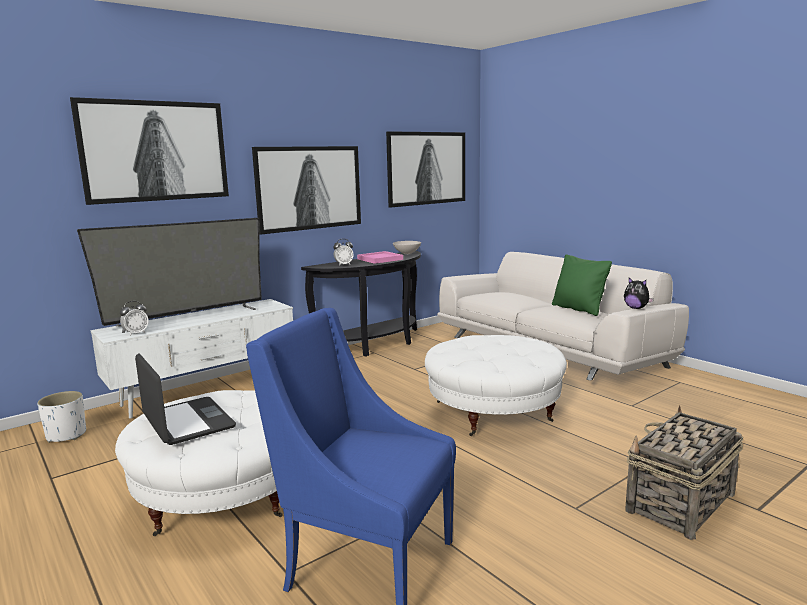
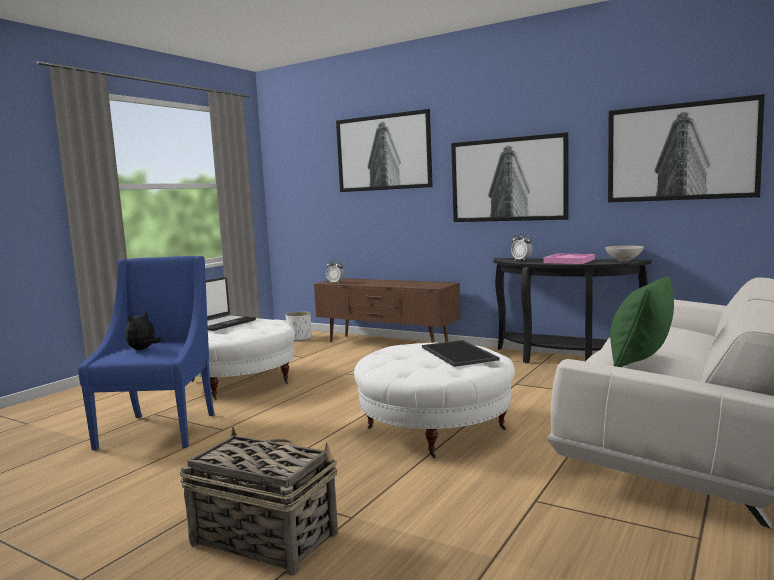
camera: 70 degrees right, 5 degrees down
(187, 317) = (382, 281): television -> none
(205, 392) = (387, 344): white tv stand -> brown tv stand
(499, 341) = (457, 353): none -> tray
(636, 308) = (631, 369): plush toy -> plush toy (143, 349)

